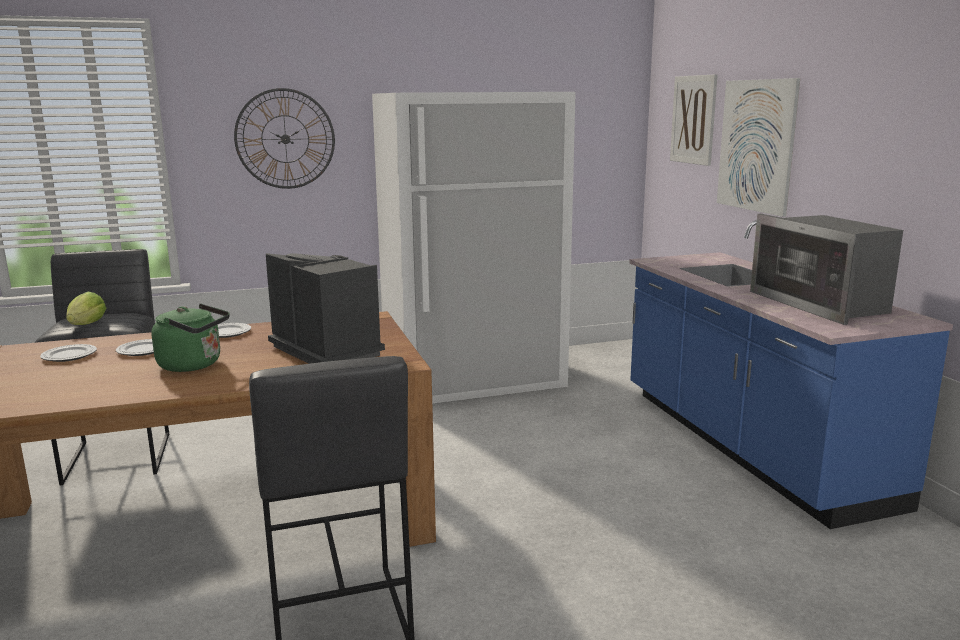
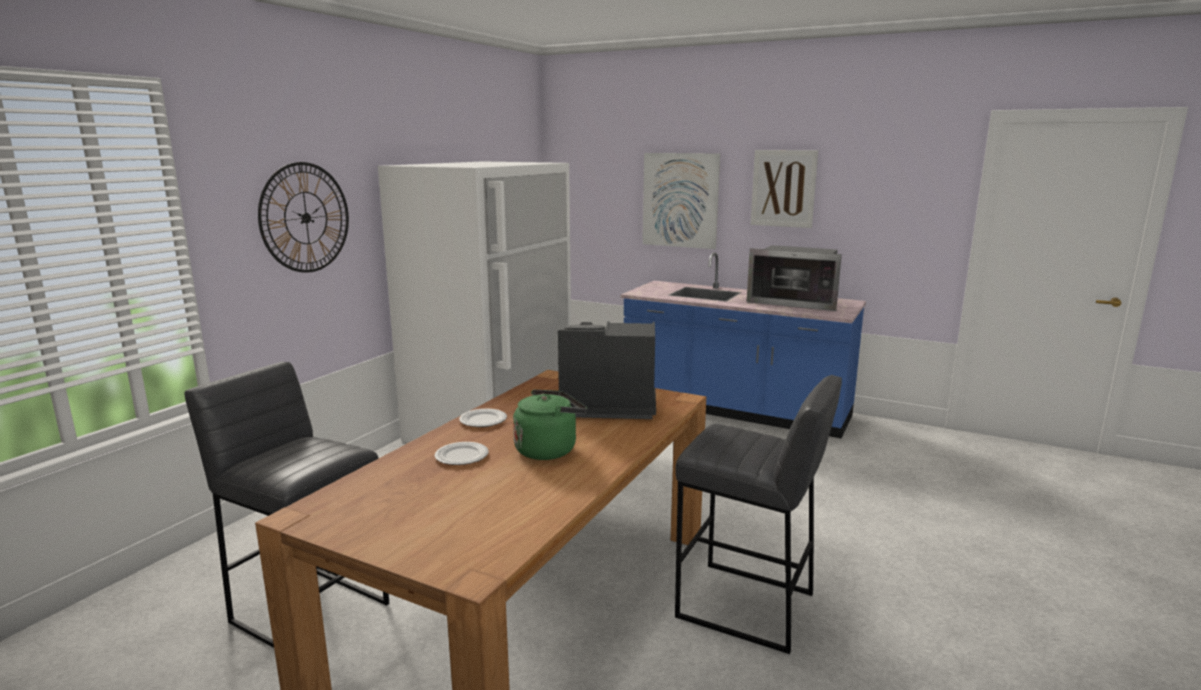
camera: 45 degrees left, 0 degrees up
(69, 355) = (406, 485): plate -> none
(87, 325) = (311, 459): lettuce -> none
(693, 120) = (606, 181): picture -> picture (783, 188)

